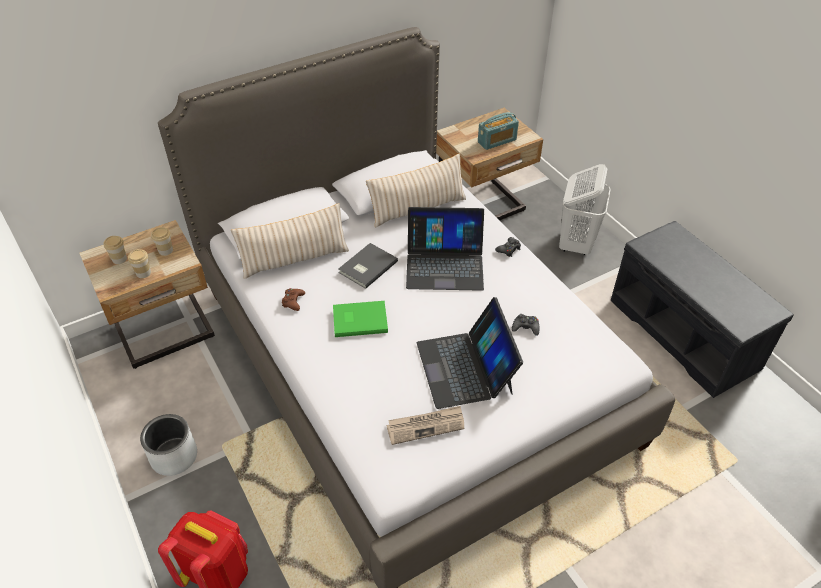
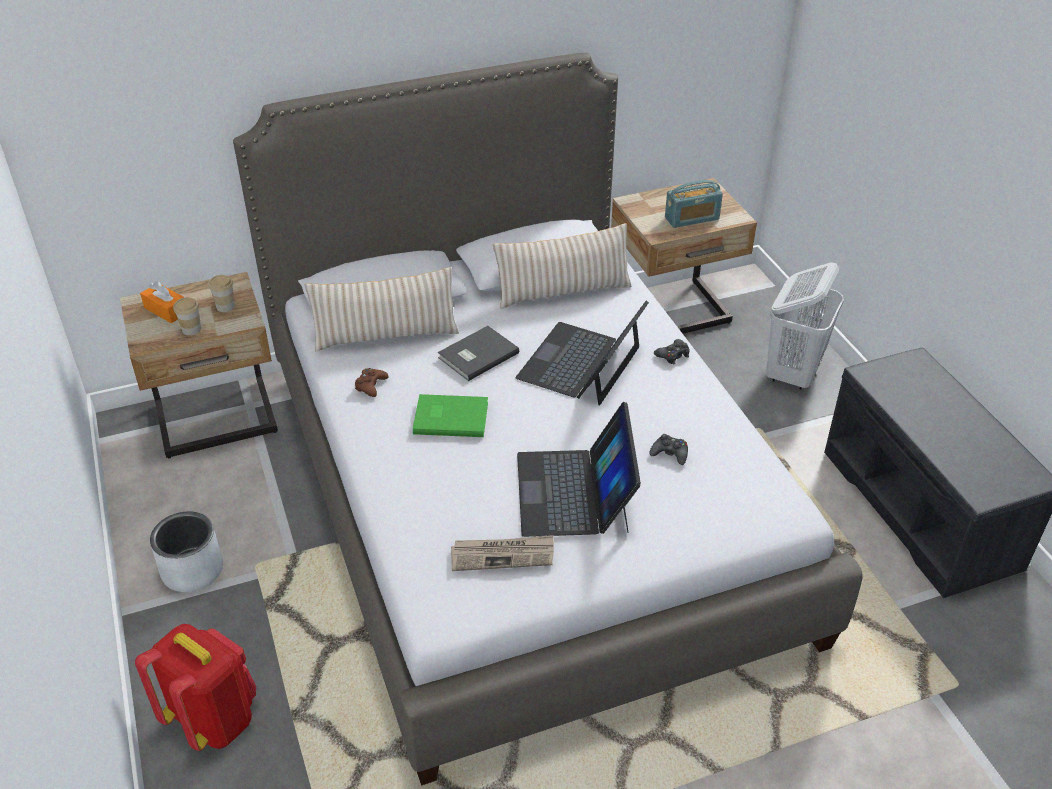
camera: 10 degrees right, 5 degrees down
(119, 259) = (166, 310): cup -> orange tissue box
(444, 264) = (581, 363): laptop -> laptop turned 105 degrees clockwise

